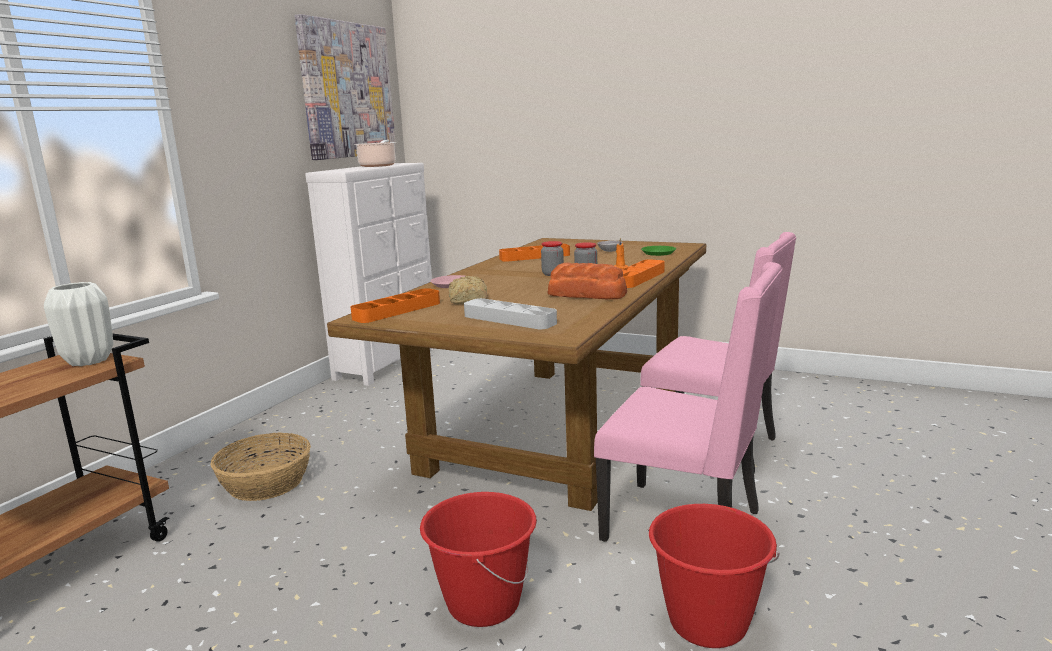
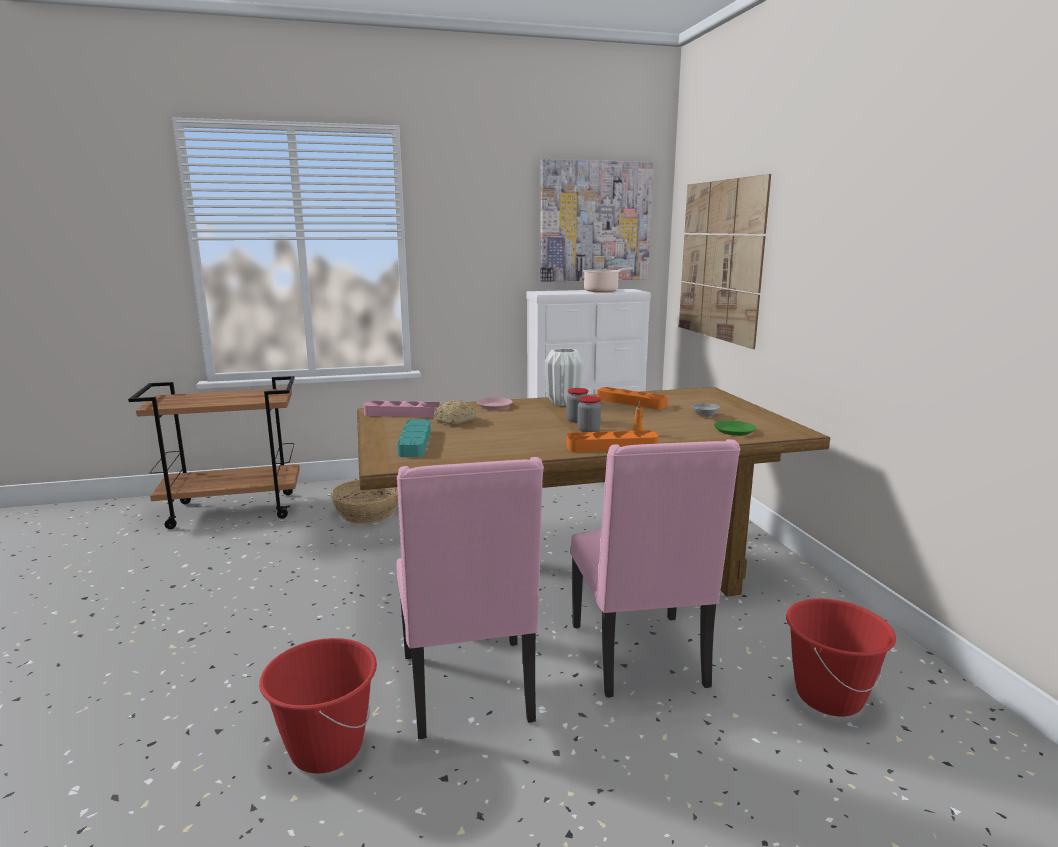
camera: 50 degrees right, 0 degrees up
(89, 361) = (270, 396): white vase -> white vase (563, 403)
(397, 311) = (403, 413): orange tray -> pink tray
(483, 604) = (287, 641): red bucket -> red bucket (828, 696)
(497, 124) = (720, 260): none -> picture
(509, 319) = (415, 442): grey tray -> turquoise tray
(588, 294) = (523, 445): bread -> none

